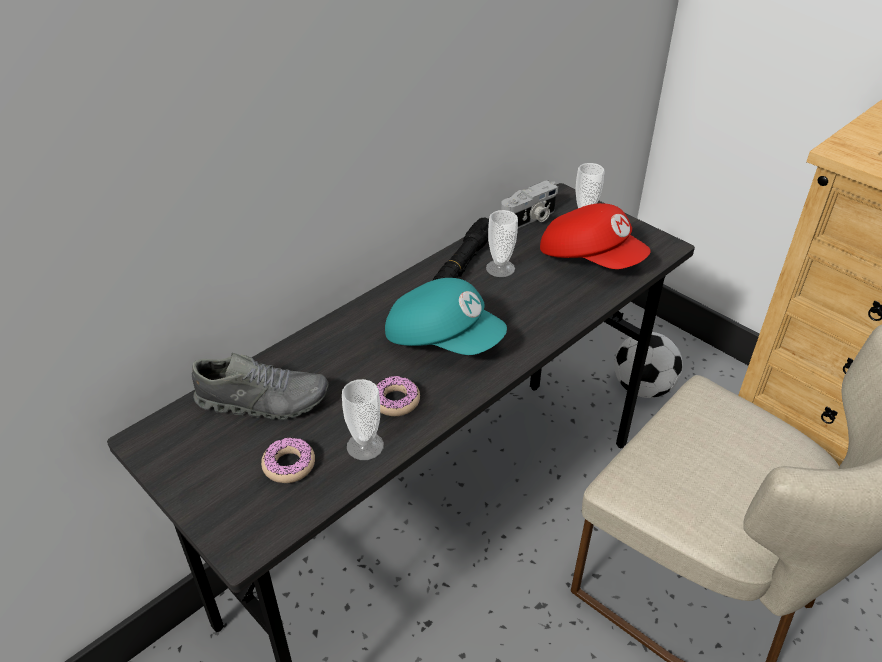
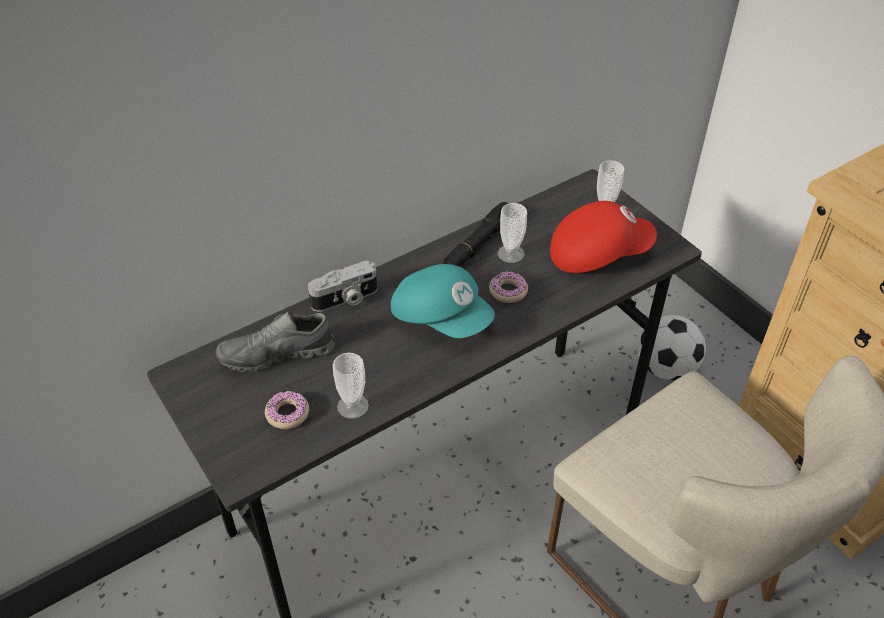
camera: 10 degrees right, 5 degrees up
(263, 401) = (277, 354): grey shoe -> grey shoe turned 150 degrees clockwise
(395, 401) = (387, 369): donut -> donut (508, 291)
(529, 220) = (552, 206): camera -> camera (346, 299)
(591, 258) = (598, 253): red cap -> red cap turned 60 degrees counterclockwise

